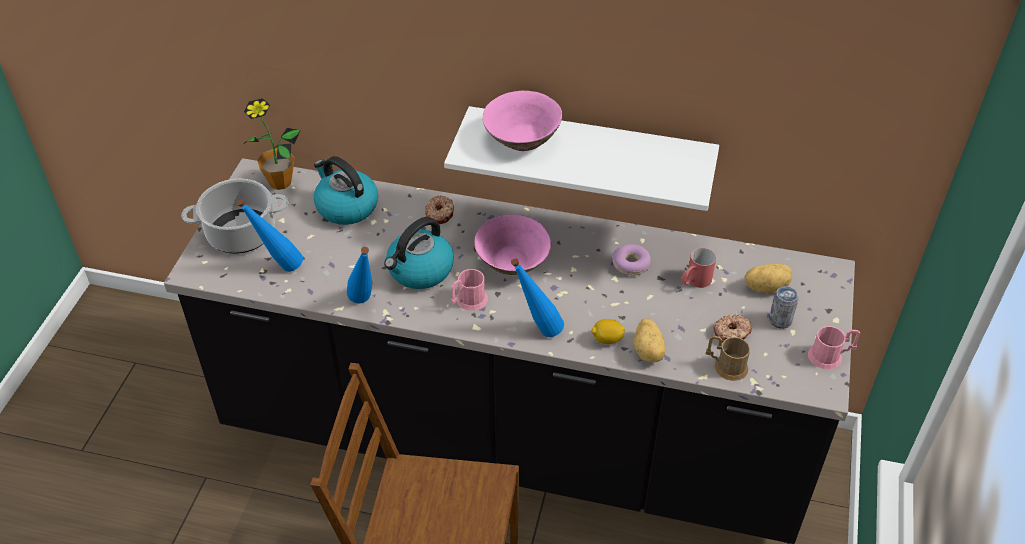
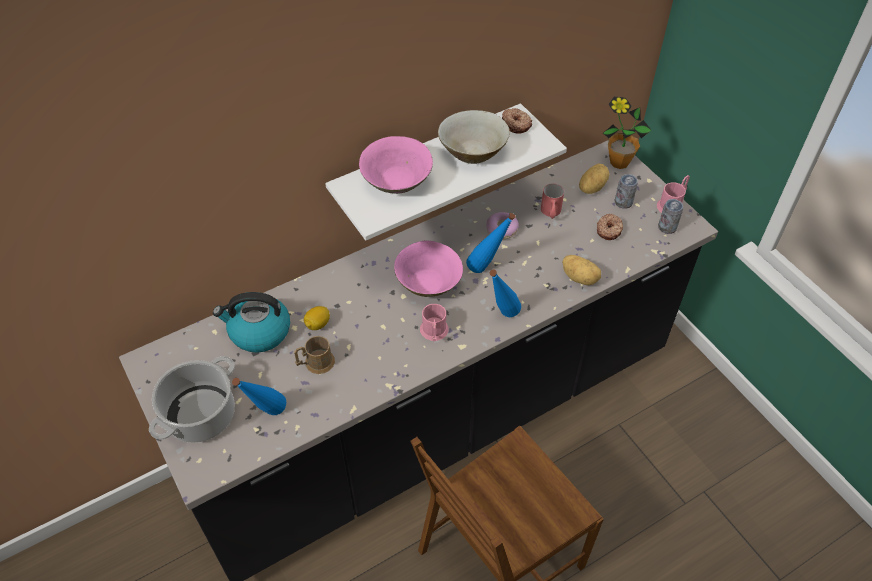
camera: 45 degrees left, 5 degrees up
(280, 182) = (179, 351): potted plant -> potted plant (619, 162)
(365, 304) = (368, 391): blue bottle -> blue bottle (487, 269)
(420, 271) = (374, 337): kettle -> none
(440, 213) = (336, 286): donut -> donut (516, 124)
(607, 339) = (549, 289): lemon -> lemon (317, 324)
(617, 156) = (472, 152): none -> beige bowl
(726, 366) = (630, 253): brown mug -> brown mug (315, 363)
(795, 371) = (667, 227): none -> can

